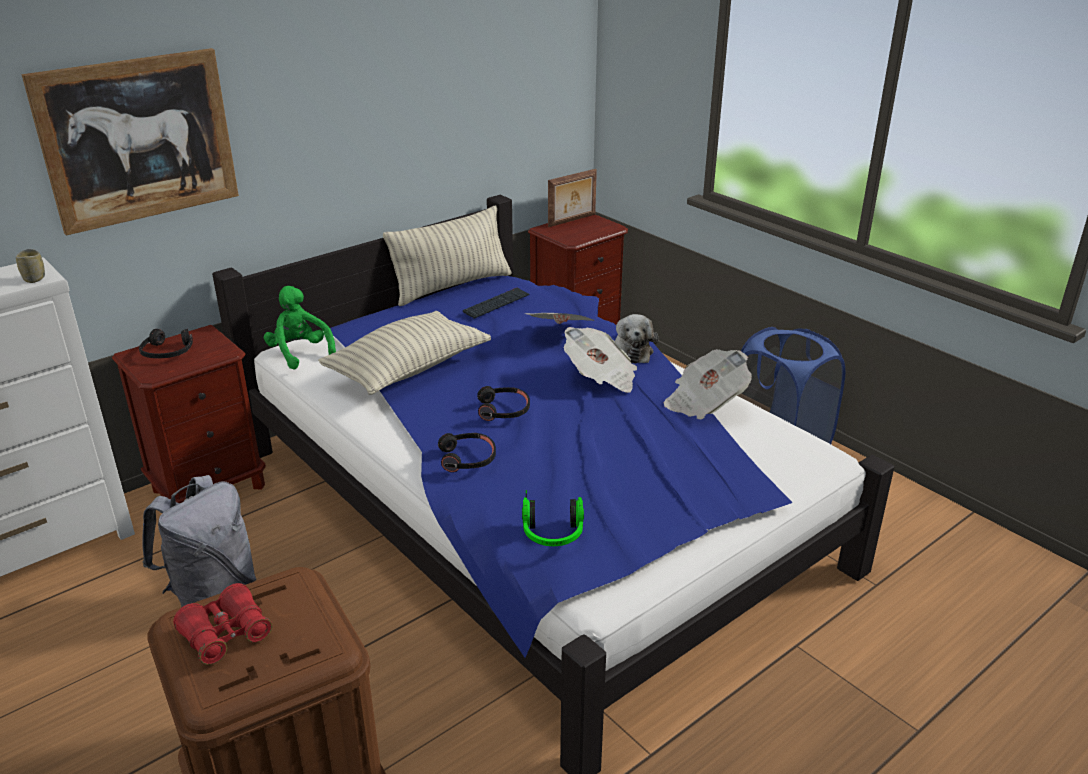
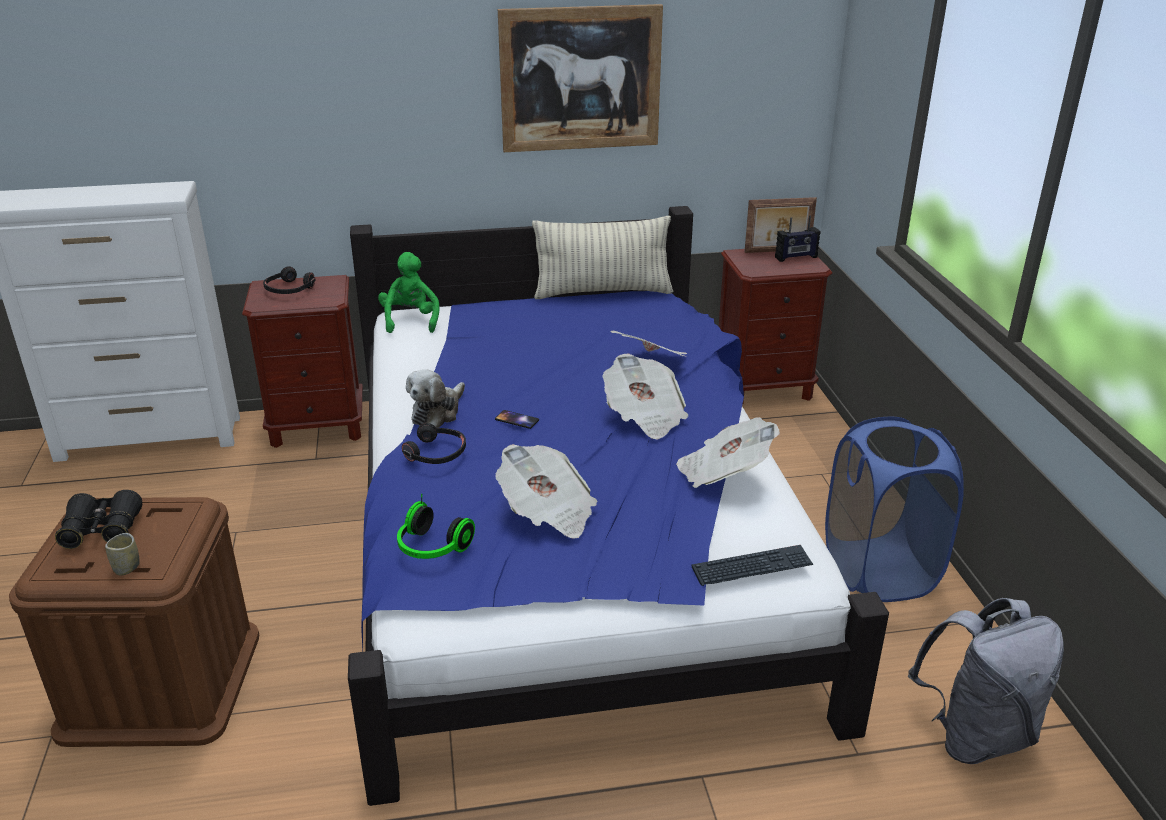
camera: 30 degrees right, 0 degrees up
(34, 279) = (164, 196): cup -> cup (126, 568)
(138, 139) = (292, 89): picture -> picture (580, 79)
(212, 593) = (243, 514): grey backpack -> grey backpack (975, 734)
(226, 634) = (102, 530): red binoculars -> black binoculars
(408, 369) = (478, 358): pillow -> none
(496, 304) = (624, 318): keyboard -> keyboard (752, 567)
(503, 410) = (517, 420): black headphones -> phone
(591, 223) = (796, 257): none -> radio
(612, 474) = (548, 512): none -> newspaper
(631, 351) = (709, 400): plush toy -> plush toy (437, 412)

